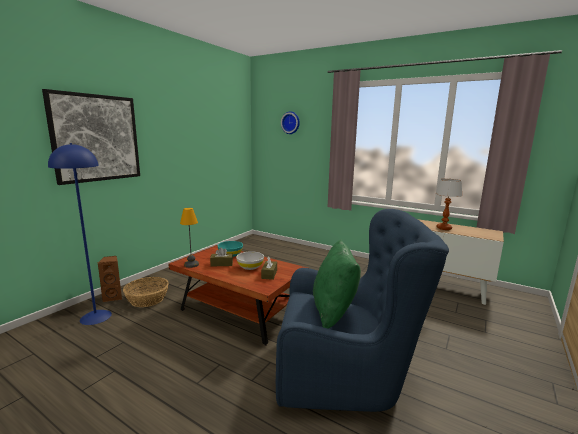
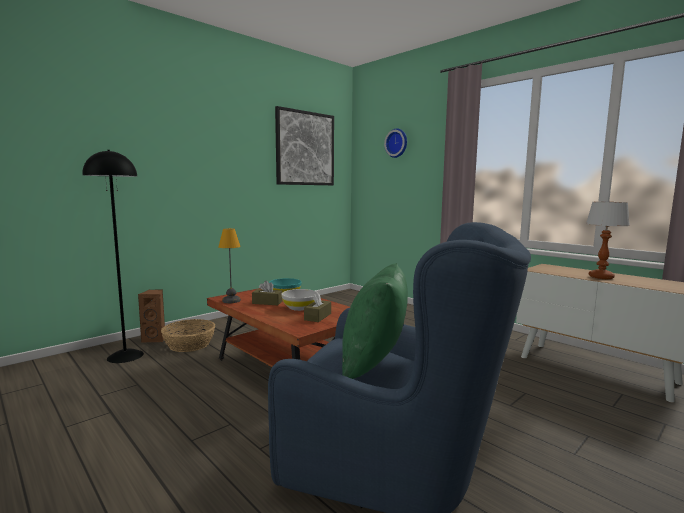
camera: 15 degrees right, 5 degrees down
(95, 317) = (125, 356): blue floor lamp -> black floor lamp
(96, 138) = (150, 153): picture -> picture (305, 148)

